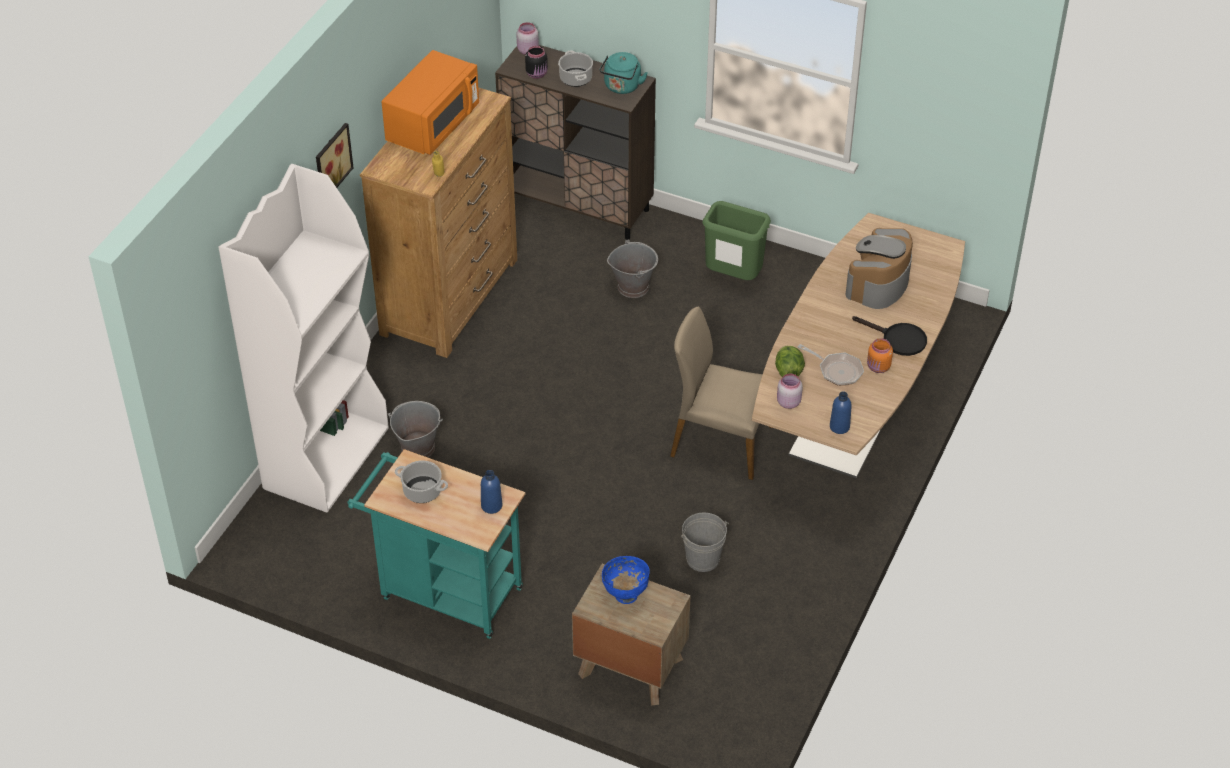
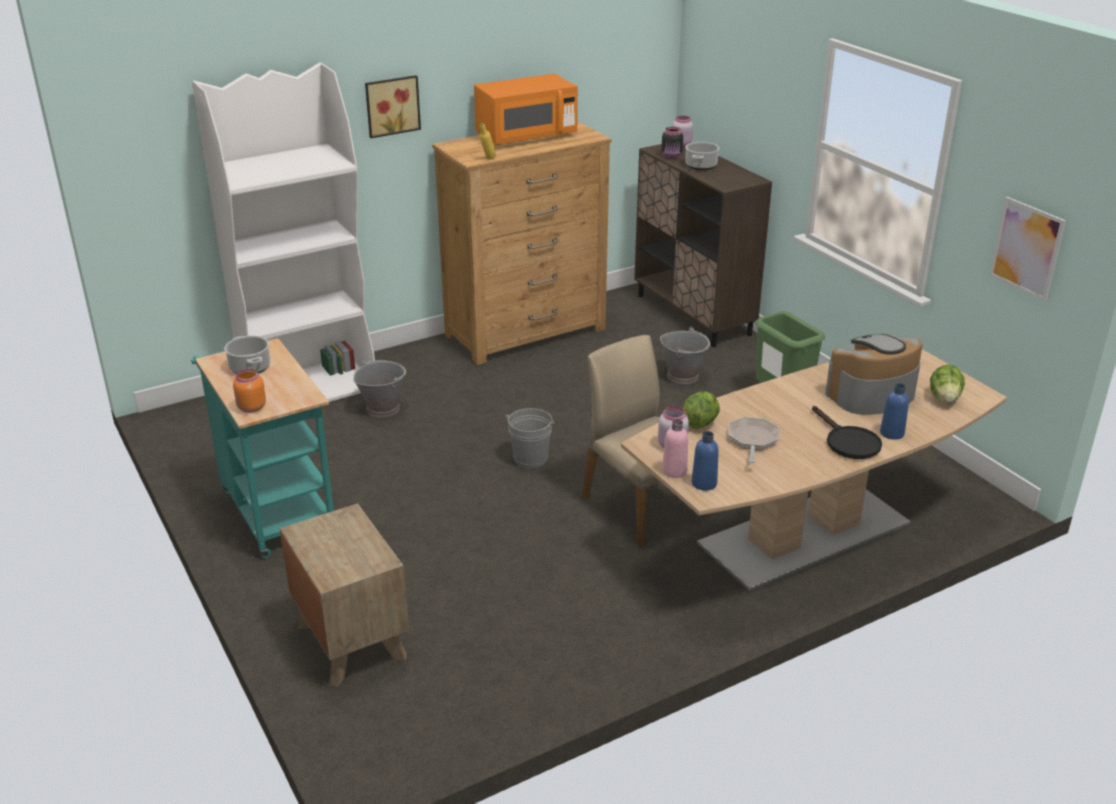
camera: 35 degrees right, 15 degrees down
(491, 506) = (287, 398): blue bottle -> blue bottle (892, 433)
(622, 87) = (734, 179): turquoise kettle -> none
(625, 594) = (345, 536): blue bowl -> none
(702, 559) = (521, 587): grey bucket -> grey bucket (530, 458)
(811, 425) = (674, 471): none -> pink bottle
(837, 370) = (752, 441): frying pan -> frying pan turned 150 degrees counterclockwise
(878, 367) = (801, 455): orange jar -> orange jar (251, 408)
(927, 263) = (944, 398): none -> lettuce
(950, 123) = (1026, 248): none -> picture

